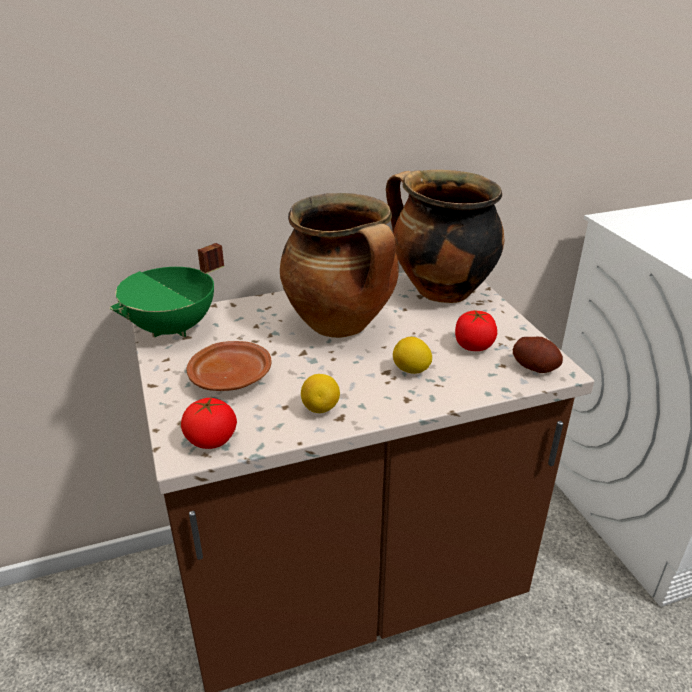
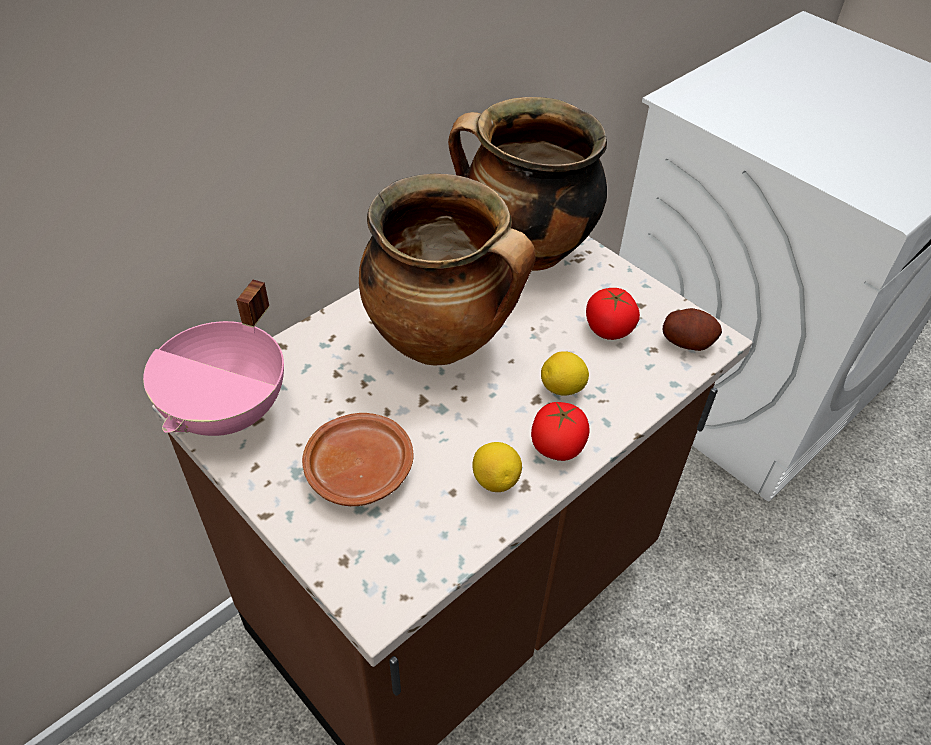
camera: 25 degrees left, 15 degrees up
(174, 329) = (230, 412): green cooking pot -> pink cooking pot
(211, 440) = (397, 573): tomato -> tomato (557, 446)

